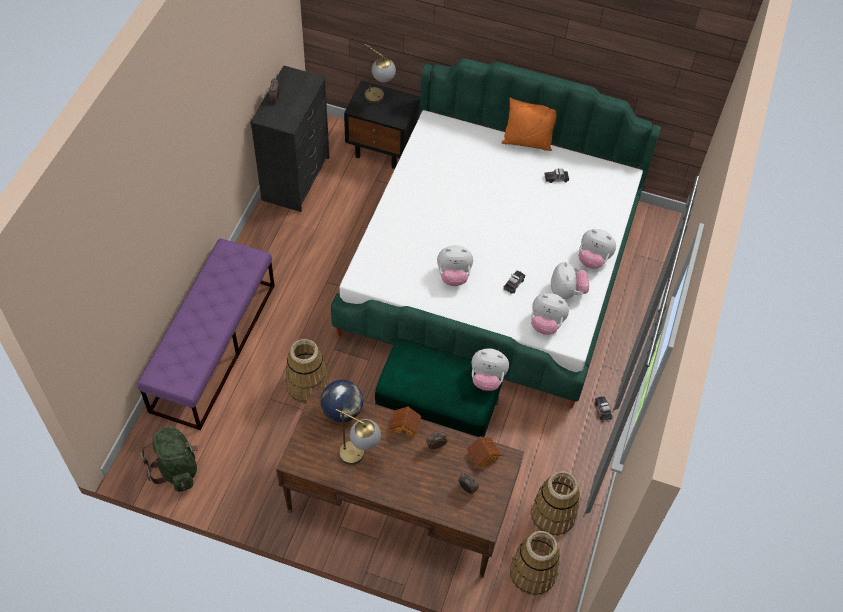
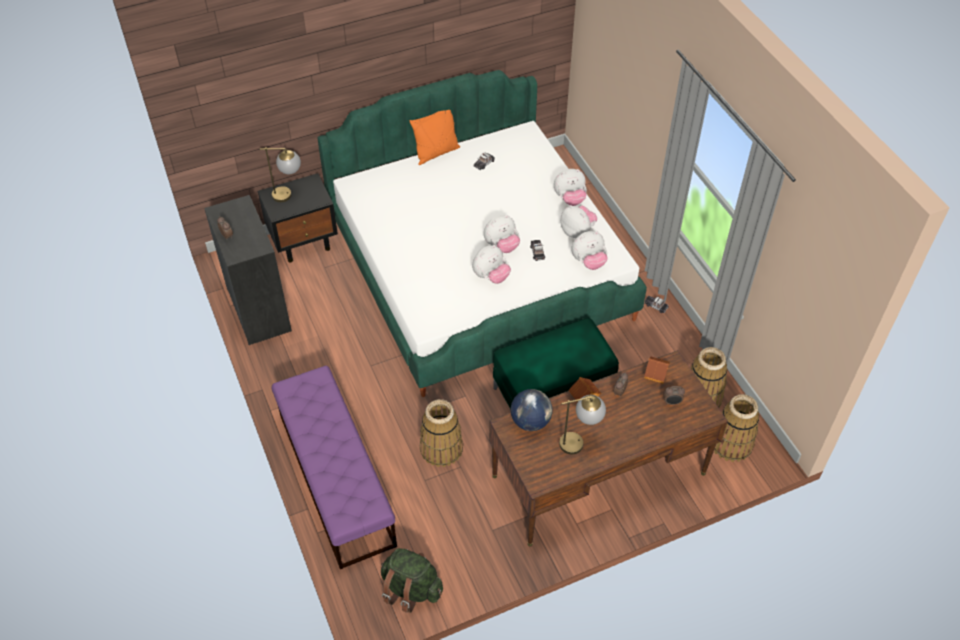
camera: 40 degrees left, 5 degrees down
(487, 378) = (587, 329): plush toy -> plush toy (501, 246)

